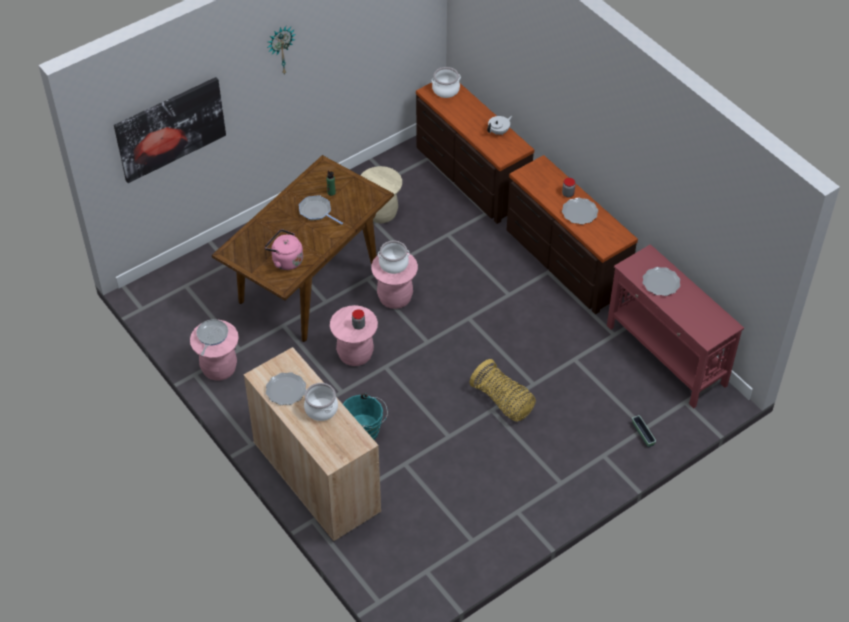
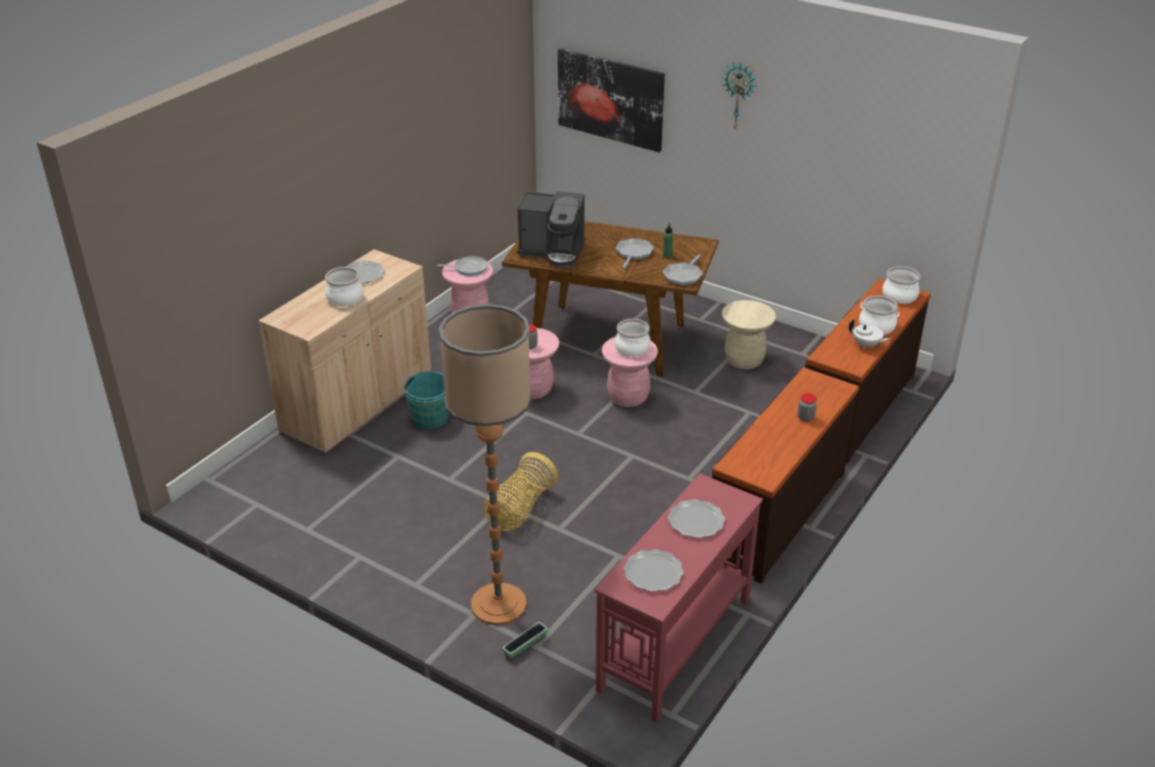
camera: 70 degrees right, 15 degrees down
(285, 260) = (553, 251): pink kettle -> coffee machine
(367, 193) = (683, 276): none -> frying pan
(478, 117) = (877, 326): none -> cooking pot
(579, 212) = (781, 433): plate -> plate (653, 573)
(598, 439) = (498, 604): none -> floor lamp

